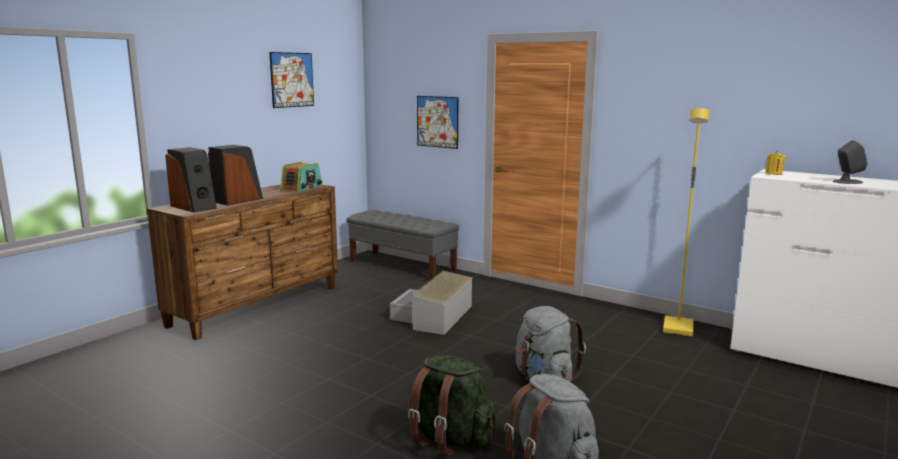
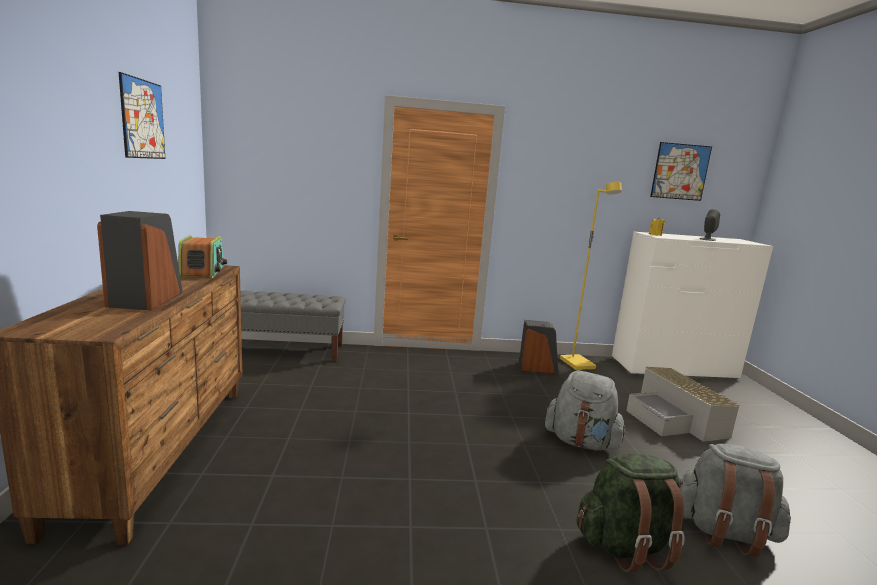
camera: 40 degrees left, 0 degrees up
(194, 207) = (93, 320): speaker -> speaker (537, 368)
(433, 316) = (397, 403): grey storage box -> grey storage box (675, 419)
(437, 121) = (316, 186): picture -> picture (680, 171)

